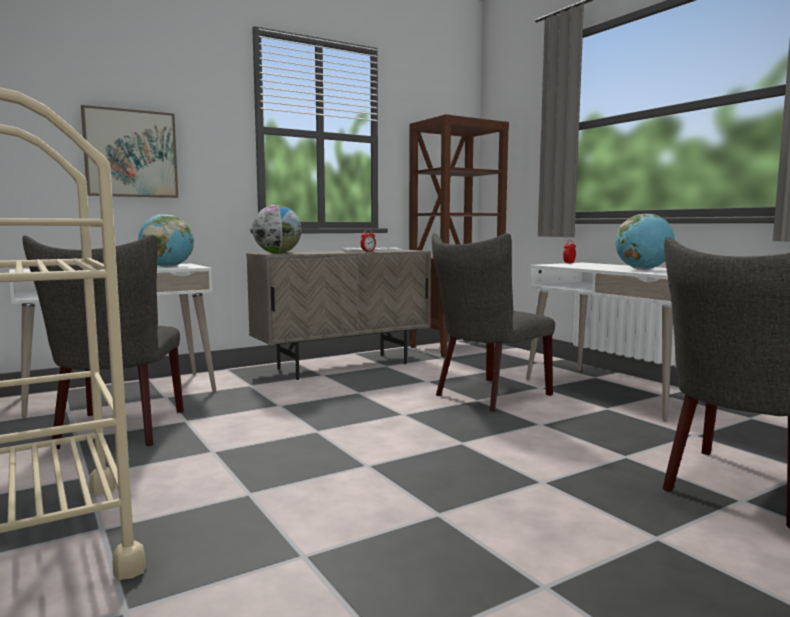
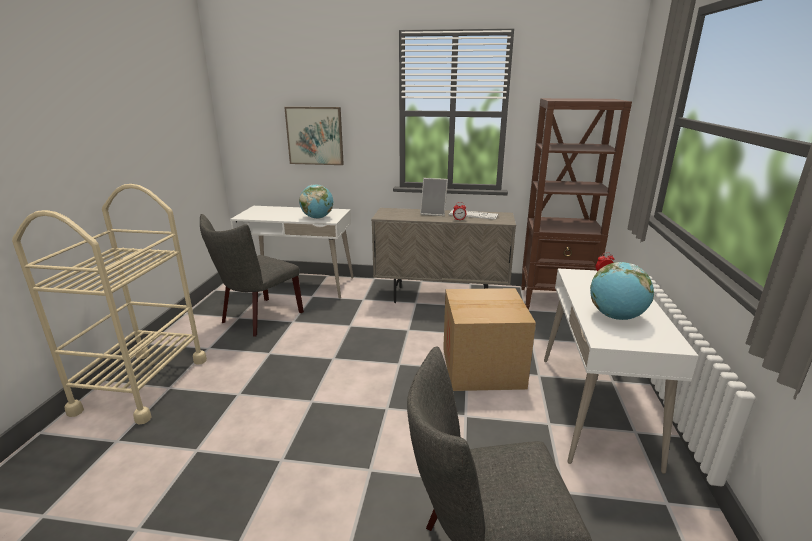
camera: 40 degrees right, 15 degrees up
(277, 253) = (390, 214): globe -> none
(326, 251) = (434, 213): none -> picture frame
(487, 396) = (482, 368): grey chair -> cardboard box

